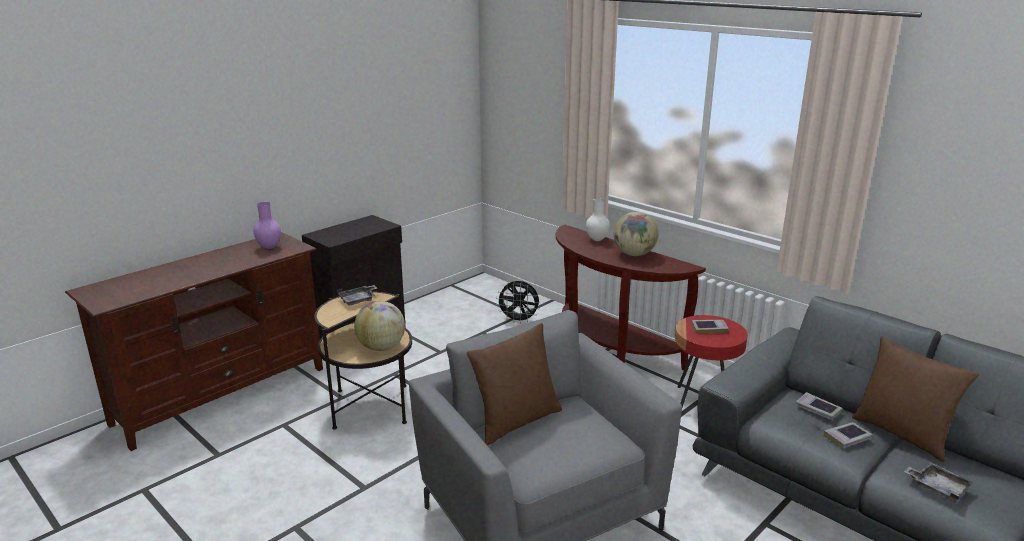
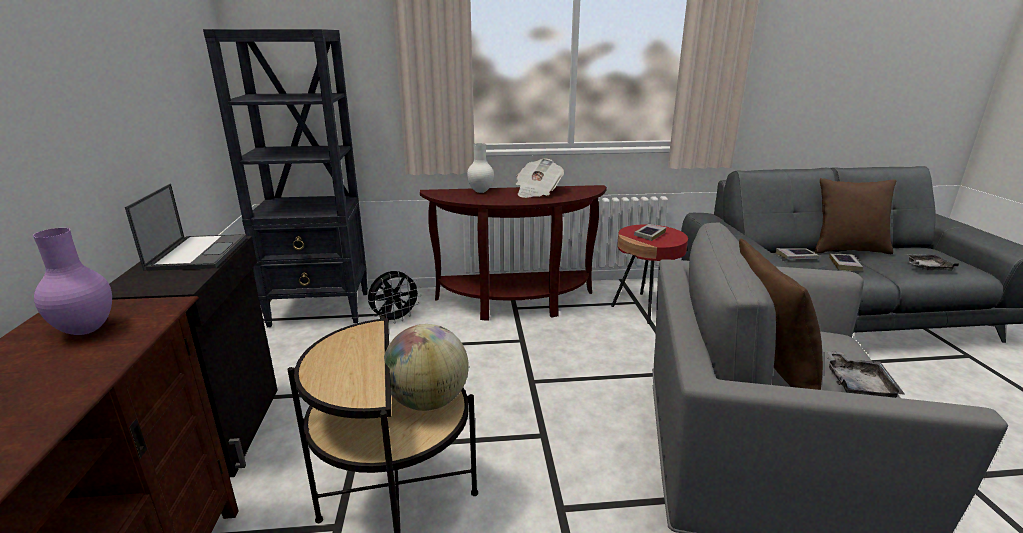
camera: 50 degrees left, 0 degrees up
(358, 300) = (344, 348): grey tray -> grey tray (858, 384)
(366, 227) = (198, 252): none -> laptop
(491, 294) = (321, 309): none -> black bookcase
(634, 254) = (537, 192): globe -> newspaper

